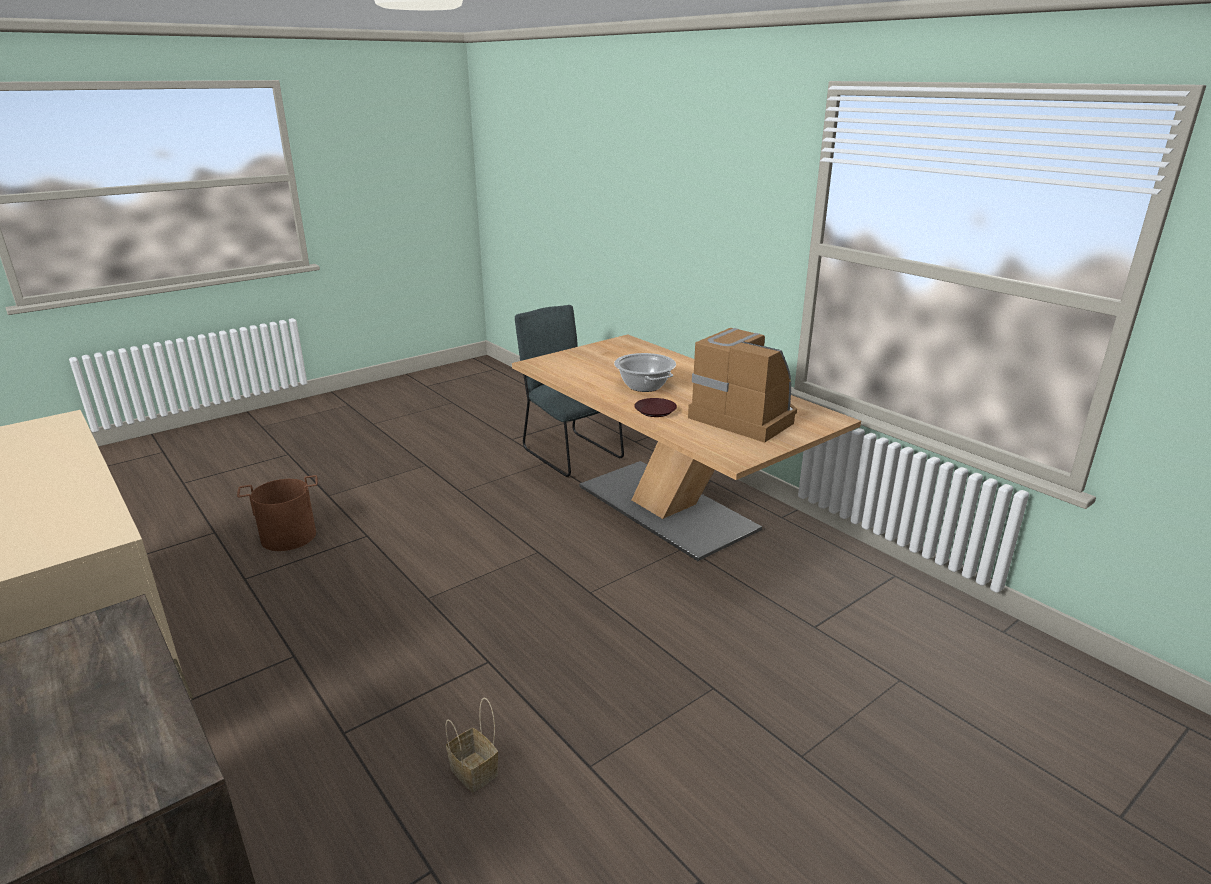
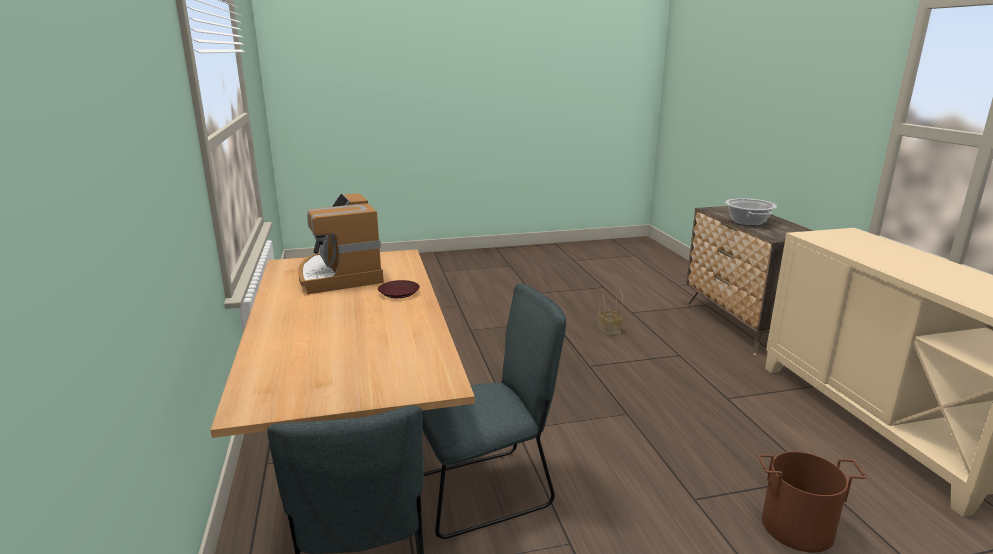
camera: 155 degrees left, 5 degrees down
(533, 504) = (487, 490): none -> grey chair
(644, 386) = (364, 319): cooking pot -> cooking pot (747, 222)

